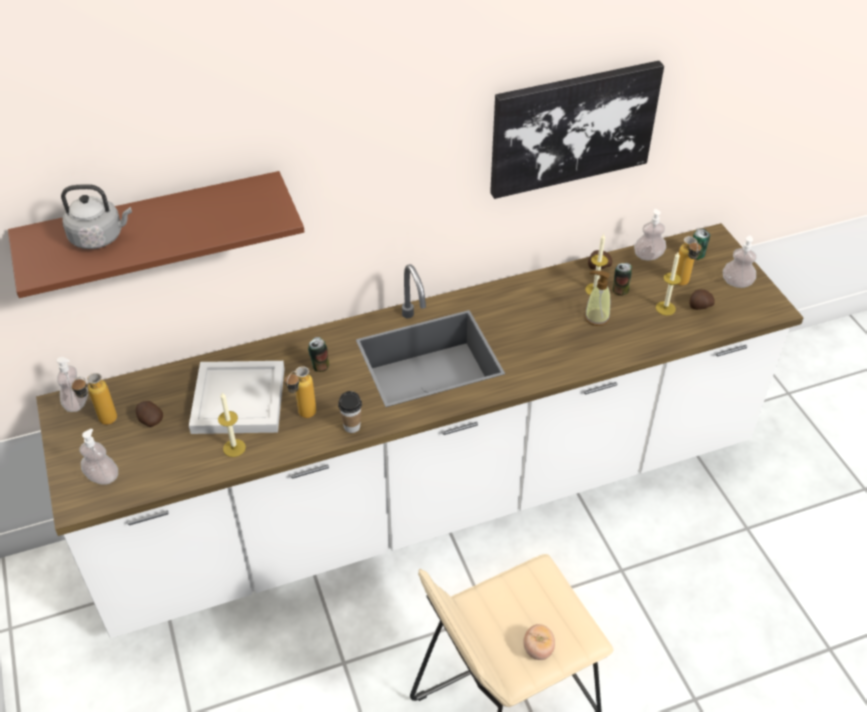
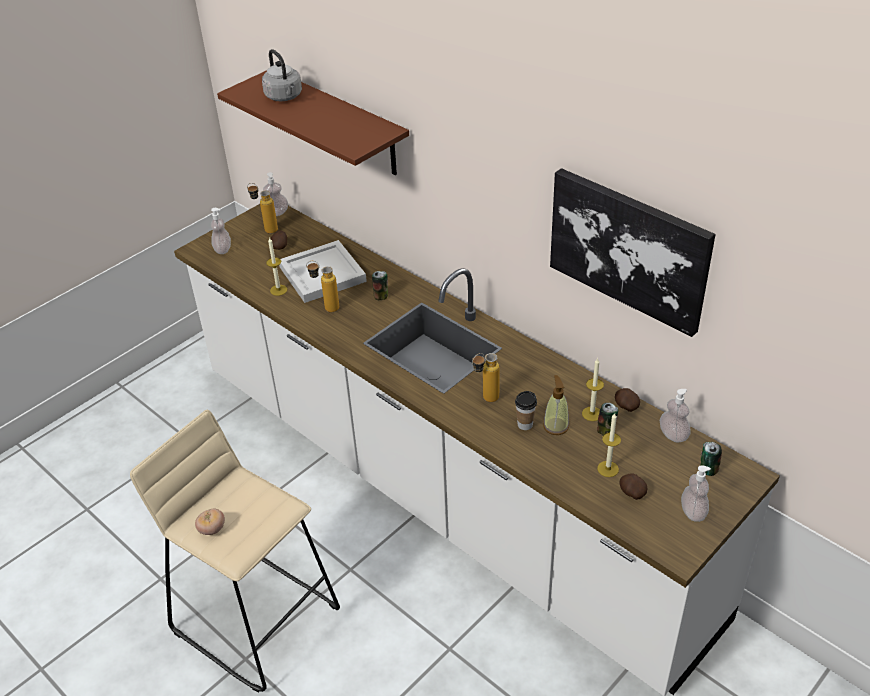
camera: 65 degrees right, 5 degrees down
(352, 426) = (332, 334): cup -> cup (525, 424)
(682, 285) = (651, 472): bottle -> bottle (485, 400)

